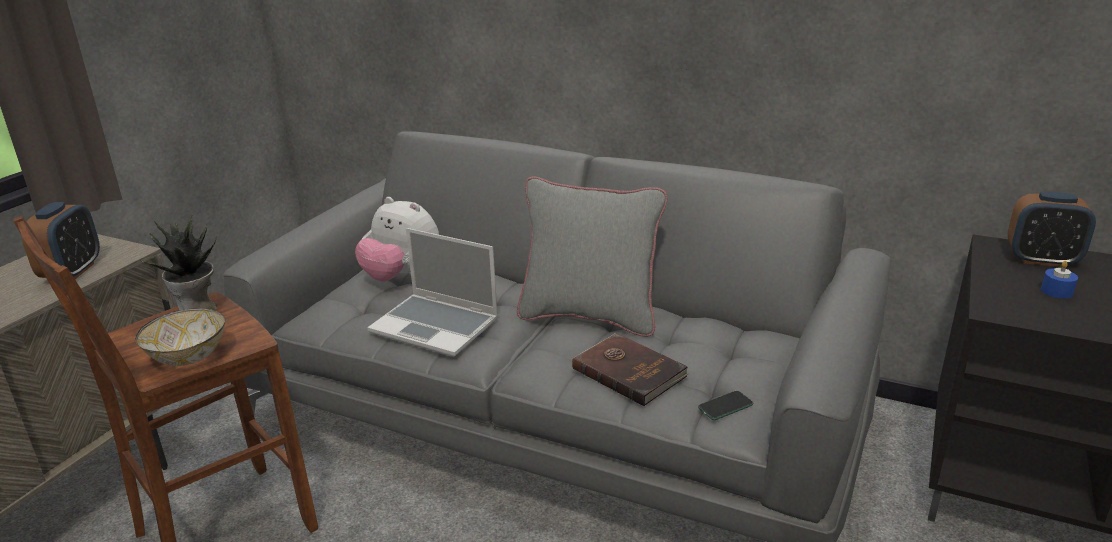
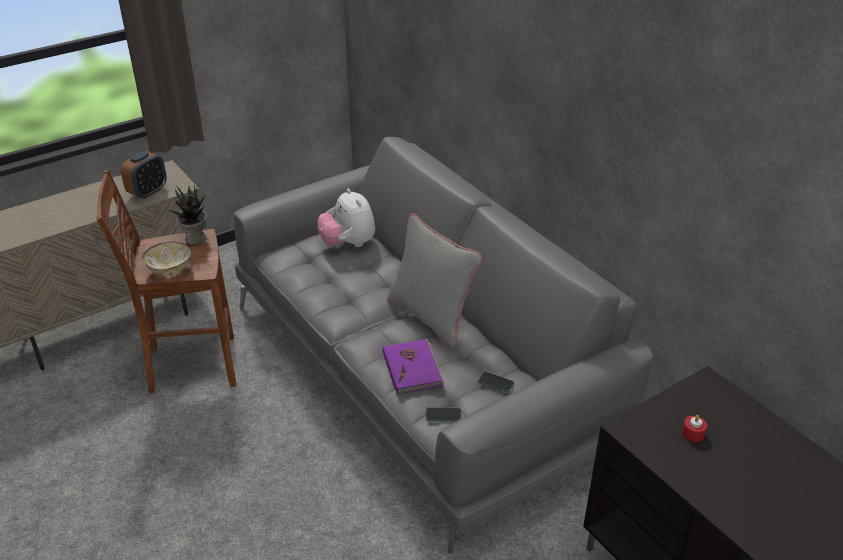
camera: 30 degrees right, 10 degrees up
(437, 326) = (335, 290): laptop -> none
(629, 371) = (413, 368): brown book -> purple book
(742, 350) = (495, 382): none -> phone
(1041, 260) = (724, 406): alarm clock -> none
(1056, 291) = (693, 433): blue candle -> red candle

